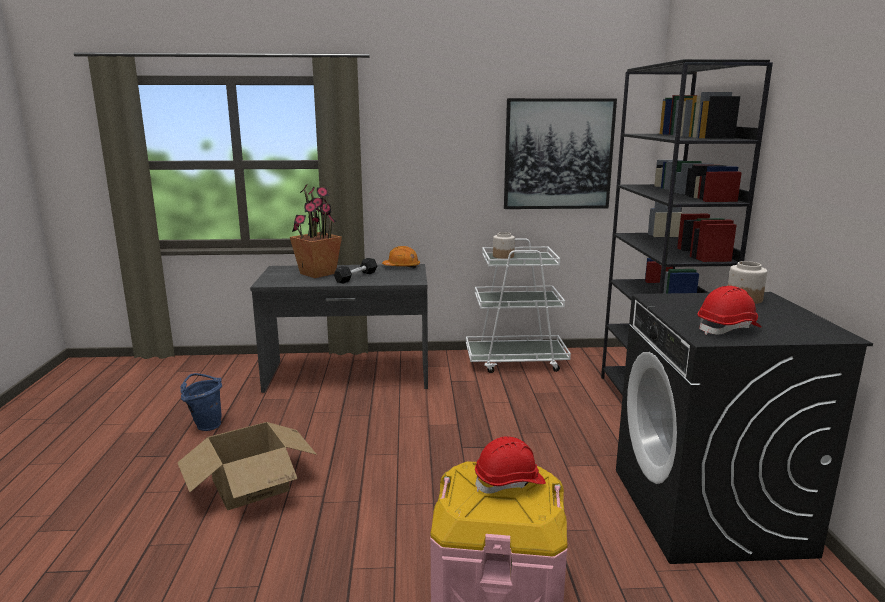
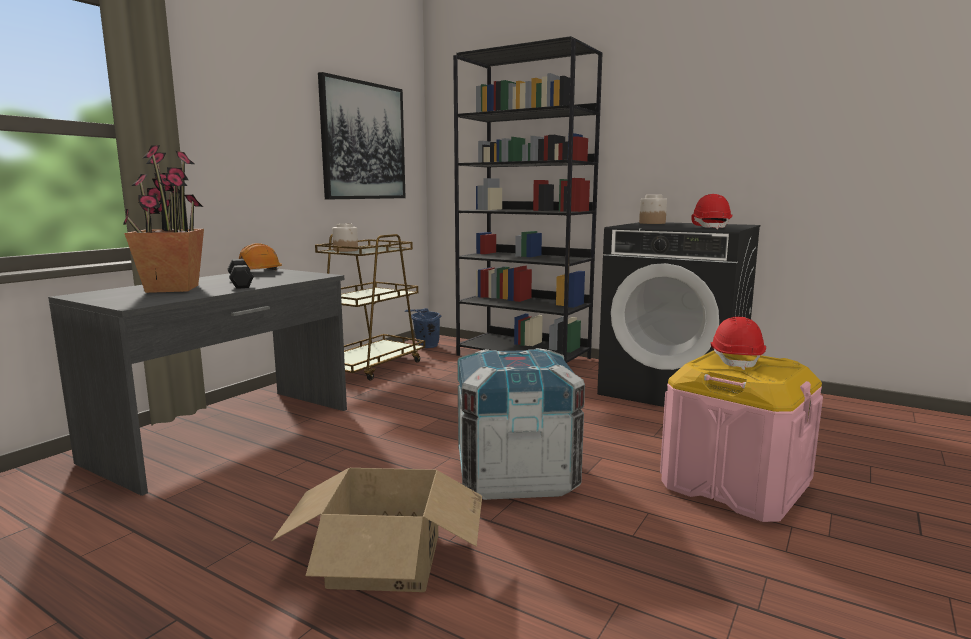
camera: 55 degrees left, 5 degrees down
(206, 425) = (145, 561): blue bucket -> blue bucket (424, 347)
(398, 488) = (515, 475): none -> crate
(516, 361) = (370, 367): white cart -> brown cart

